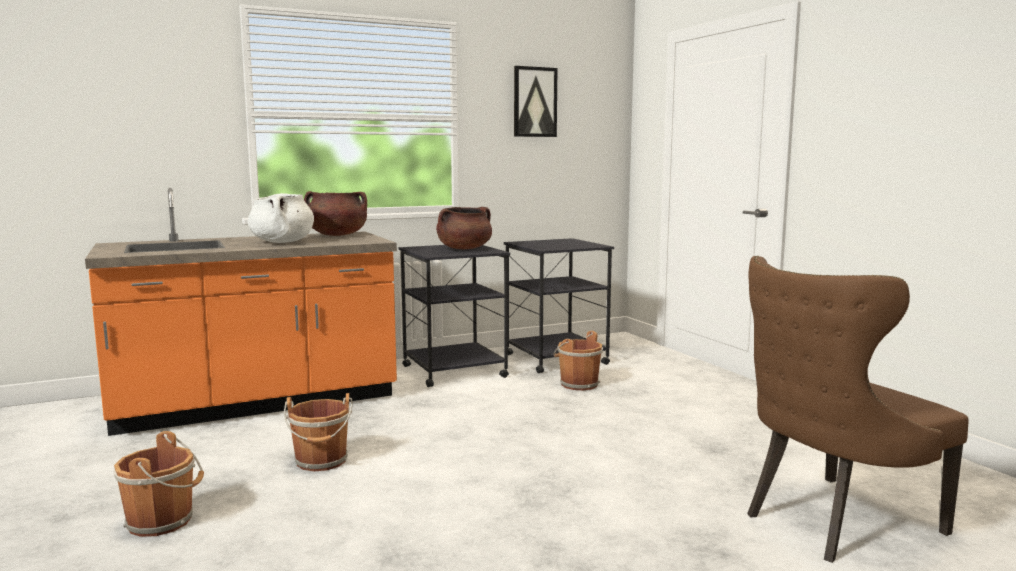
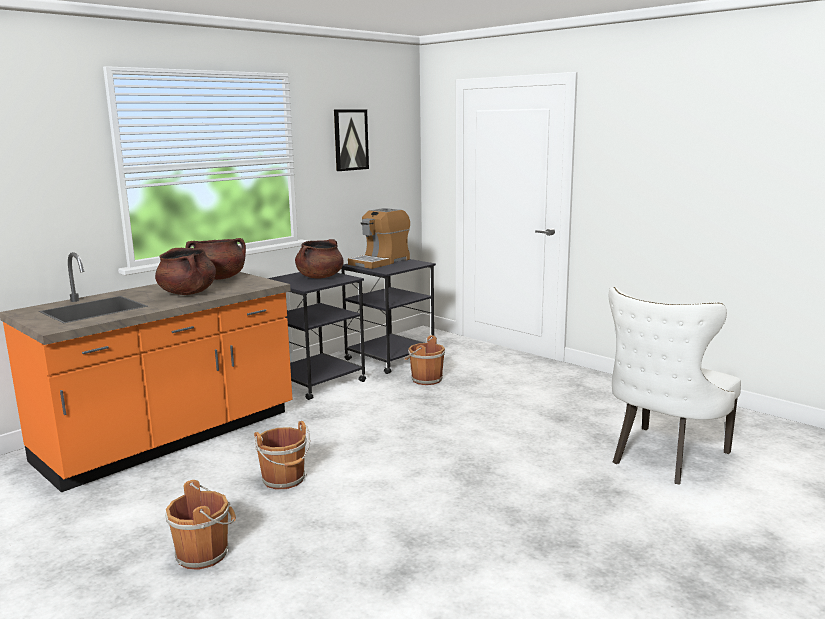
camera: 20 degrees left, 5 degrees up
(282, 242) = (188, 293): white cooking pot -> brown cooking pot
(552, 242) = (380, 262): none -> coffee machine
(833, 521) = (664, 457): brown chair -> white chair

